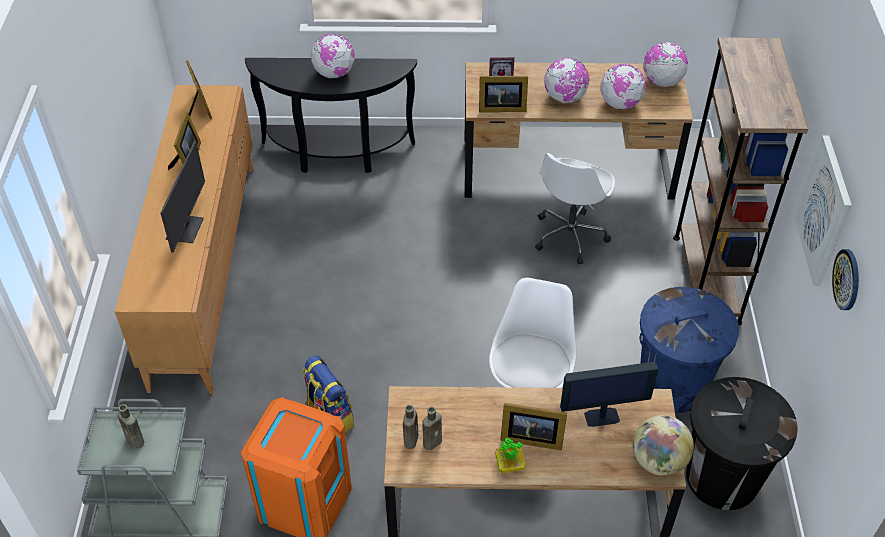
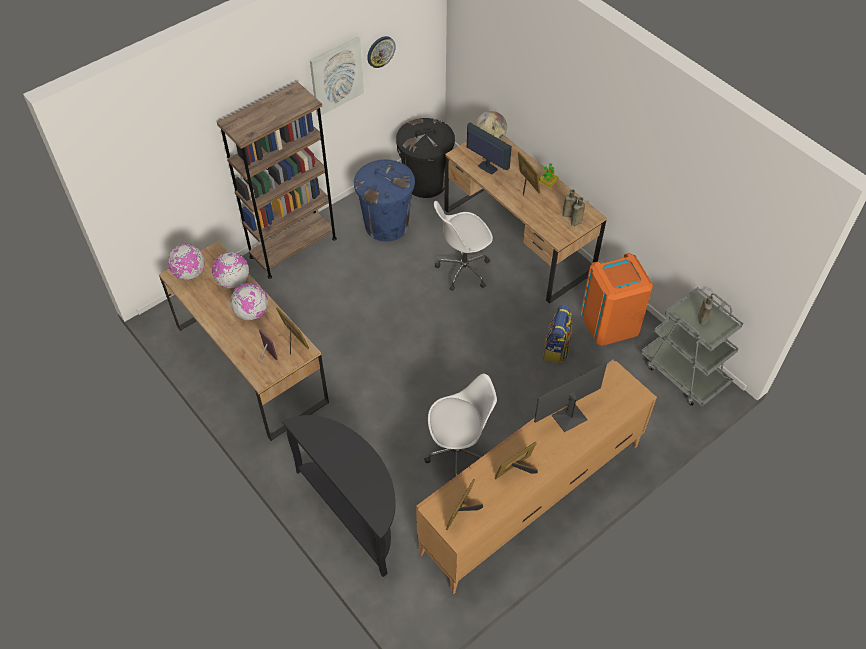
camera: 130 degrees left, 5 degrees up
(334, 73) = (345, 460): globe -> none
(569, 238) = (316, 326): white office chair -> white office chair (458, 454)

